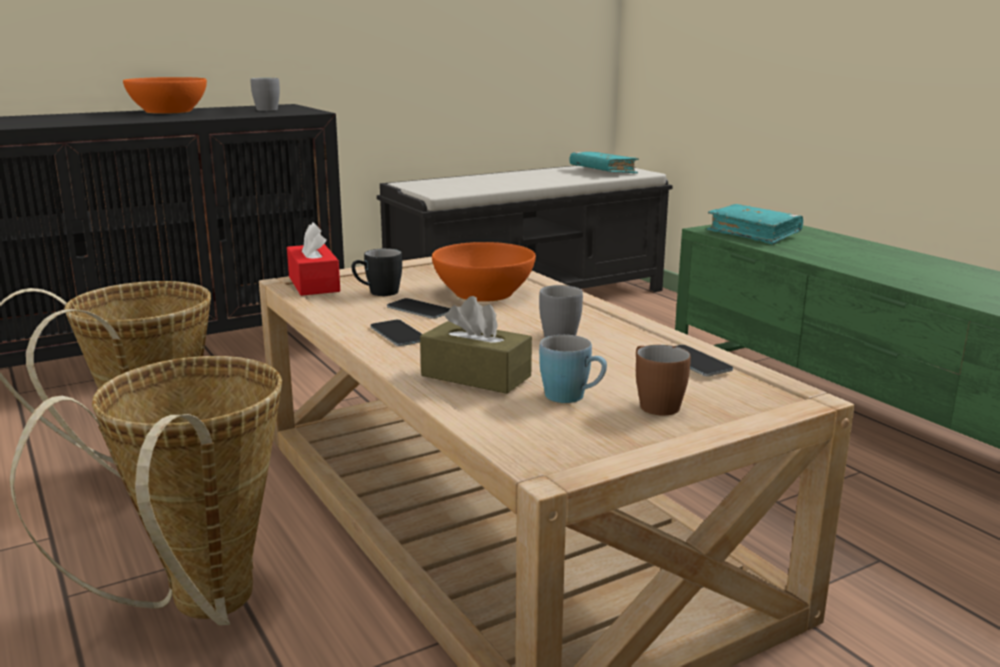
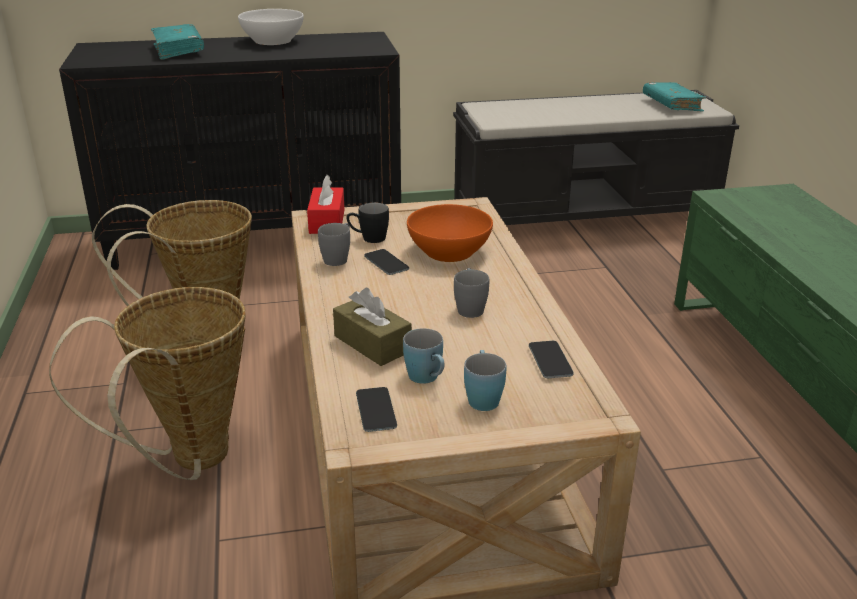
camera: 20 degrees right, 10 degrees up
(169, 111) = (273, 41): orange bowl -> white bowl
(268, 109) = (352, 42): grey mug -> grey mug (338, 258)
(398, 334) = (352, 287): phone -> phone (376, 410)
(654, 403) = (482, 397): brown mug -> blue mug
(753, 234) = (755, 207): turquoise book -> turquoise book (178, 50)

